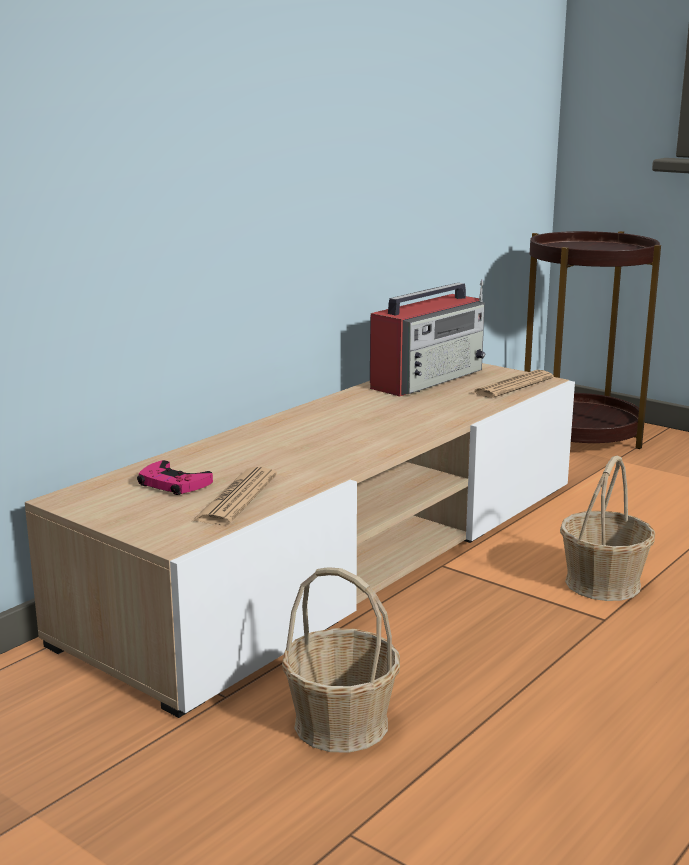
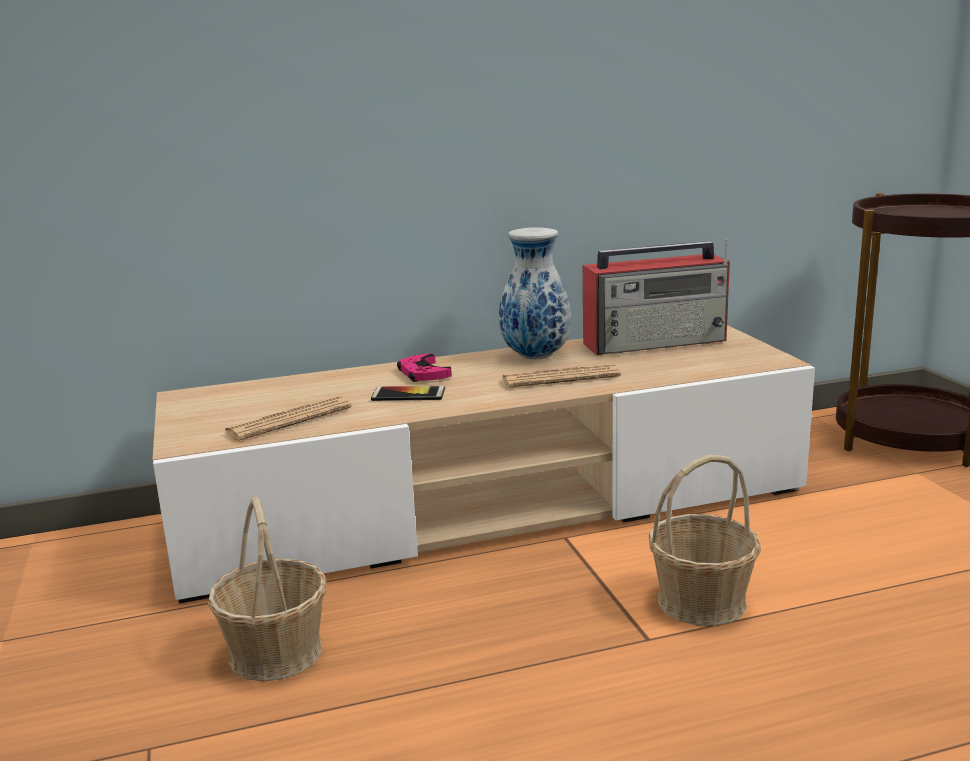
camera: 35 degrees right, 0 degrees up
(173, 484) = (269, 399): pink game controller -> pink game controller (423, 373)
(304, 455) = (408, 395): none -> phone
(351, 406) = (534, 357): none -> vase
(512, 386) = (731, 362): newspaper -> newspaper (560, 378)

